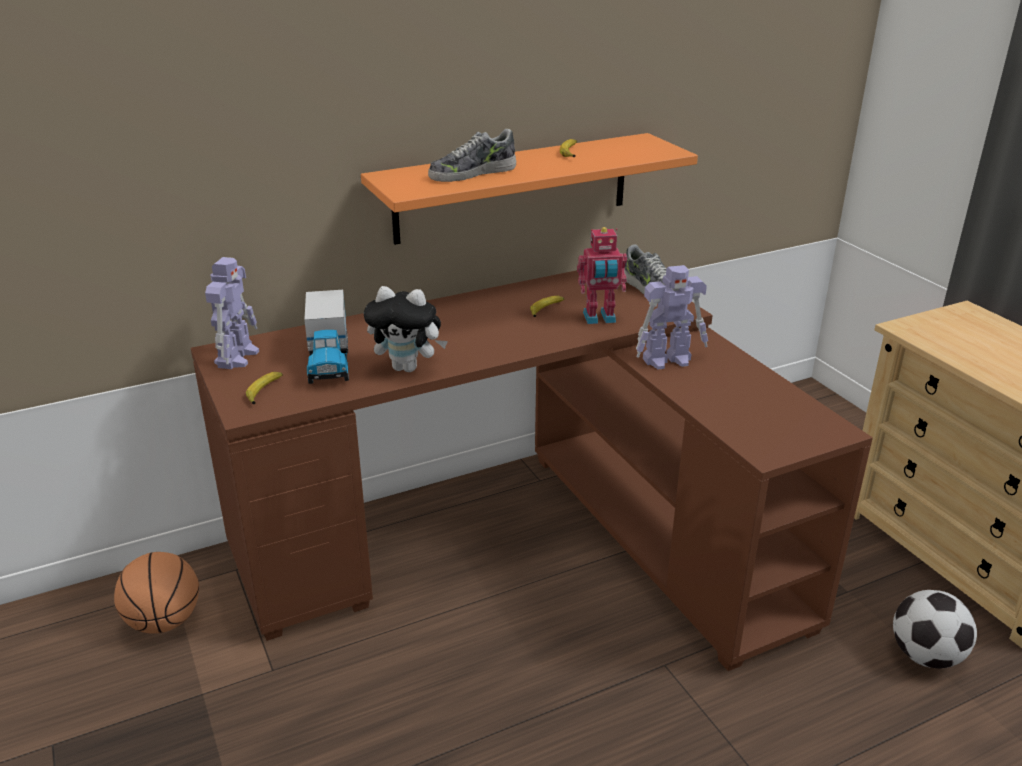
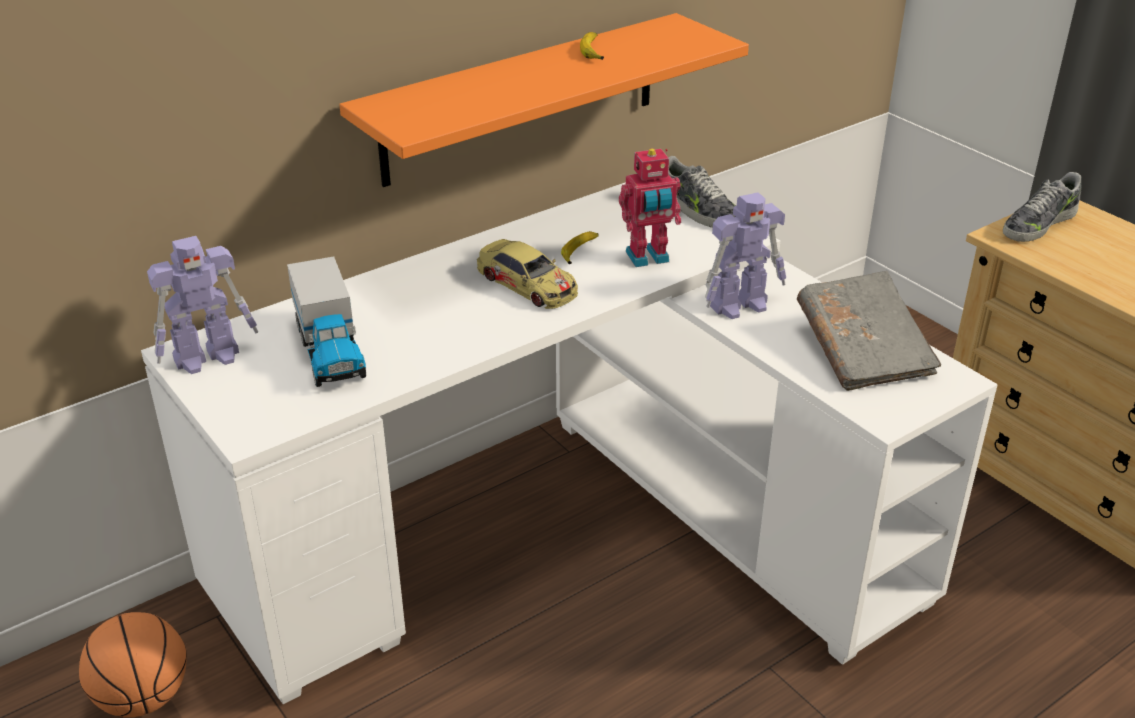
camera: 10 degrees left, 5 degrees up
(237, 356) = (209, 357): toy robot -> toy robot turned 60 degrees clockwise
(264, 391) = (262, 404): banana -> none
(408, 367) = (434, 351): plush toy -> none
(472, 173) = (483, 93): shoe -> shoe (1038, 224)
(497, 328) = (527, 283): none -> toy car
(527, 540) = (572, 531): brown desk -> white desk
(762, 401) = (863, 350): none -> grey book
(926, 656) = (1054, 615): football -> none

